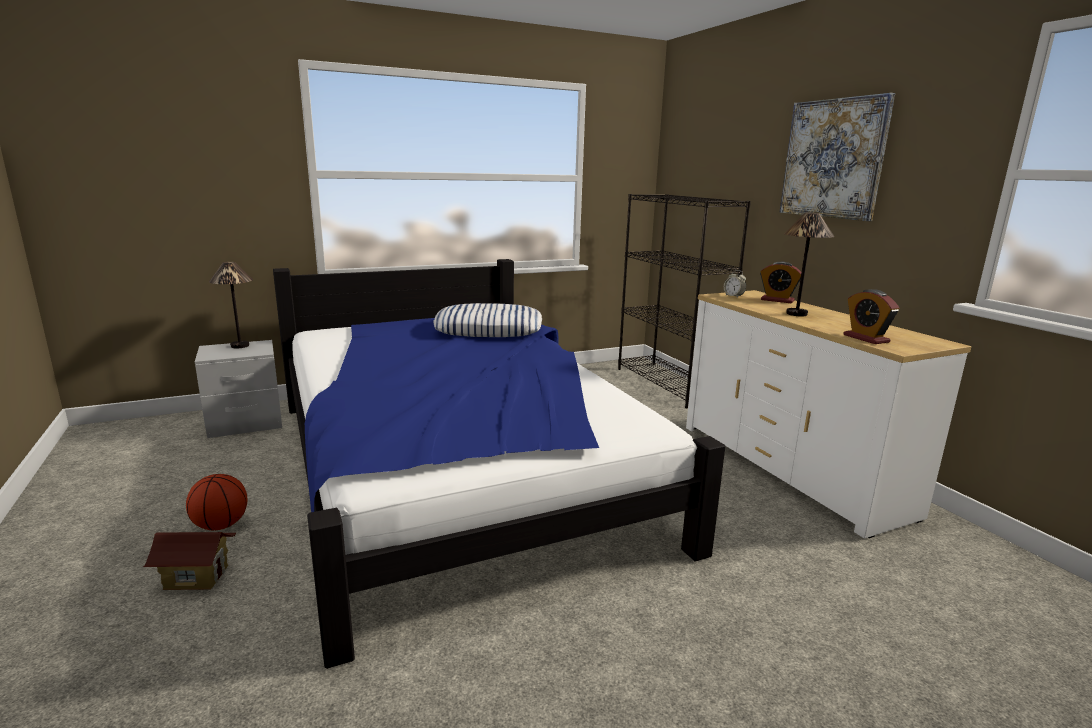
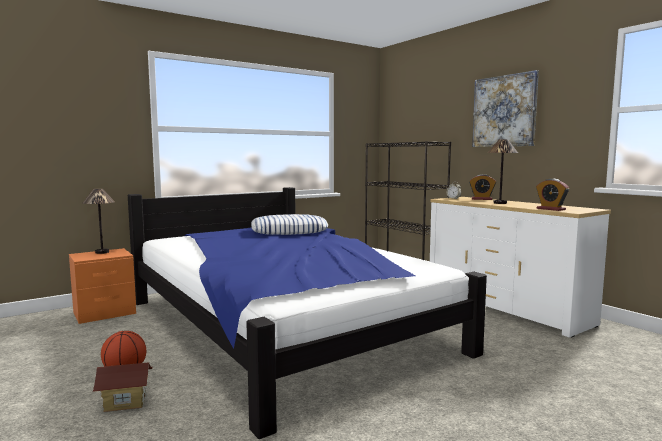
camera: 10 degrees left, 10 degrees down
(245, 423) = (104, 313): grey nightstand -> orange nightstand

